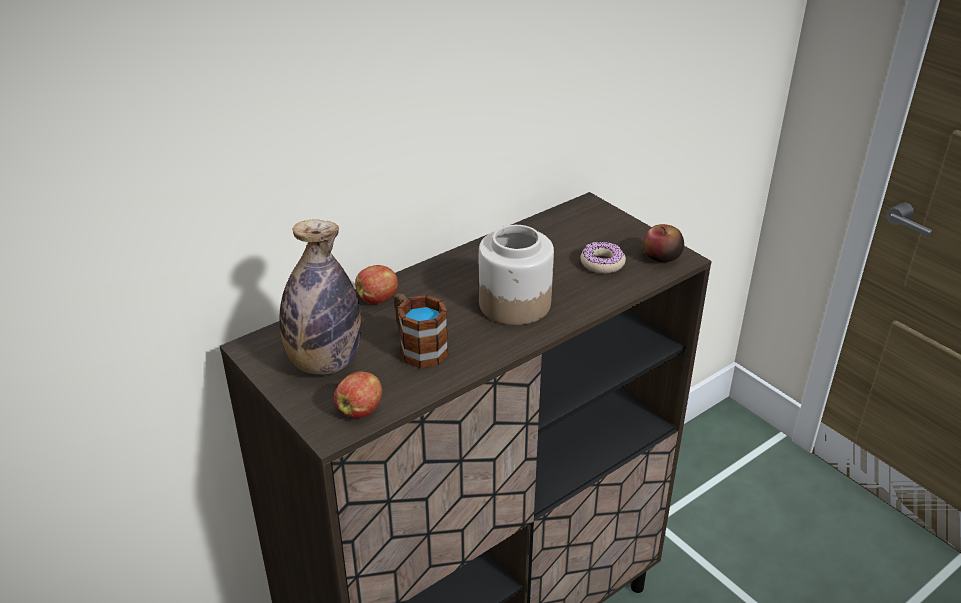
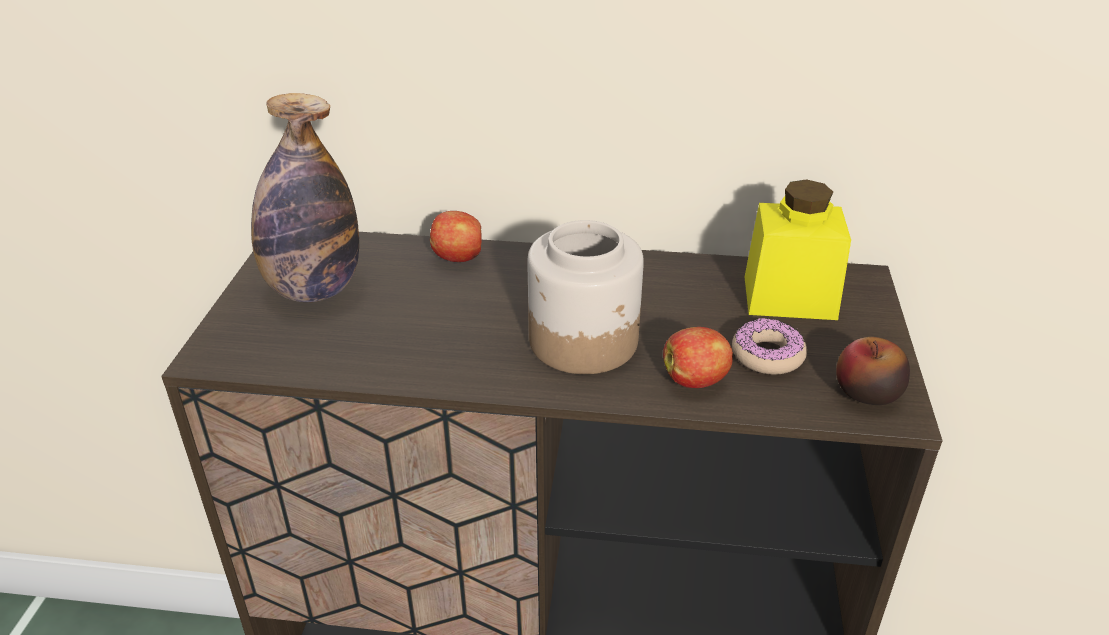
camera: 45 degrees right, 0 degrees up
(360, 410) = (264, 353): apple -> apple (695, 380)
(418, 347) = (413, 326): mug -> none
(572, 230) = (789, 297): none -> yellow jar

